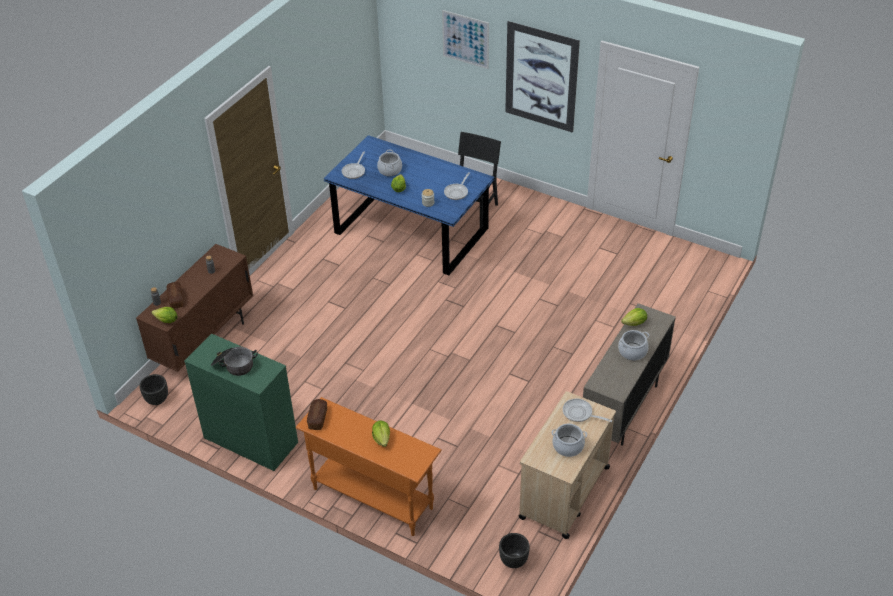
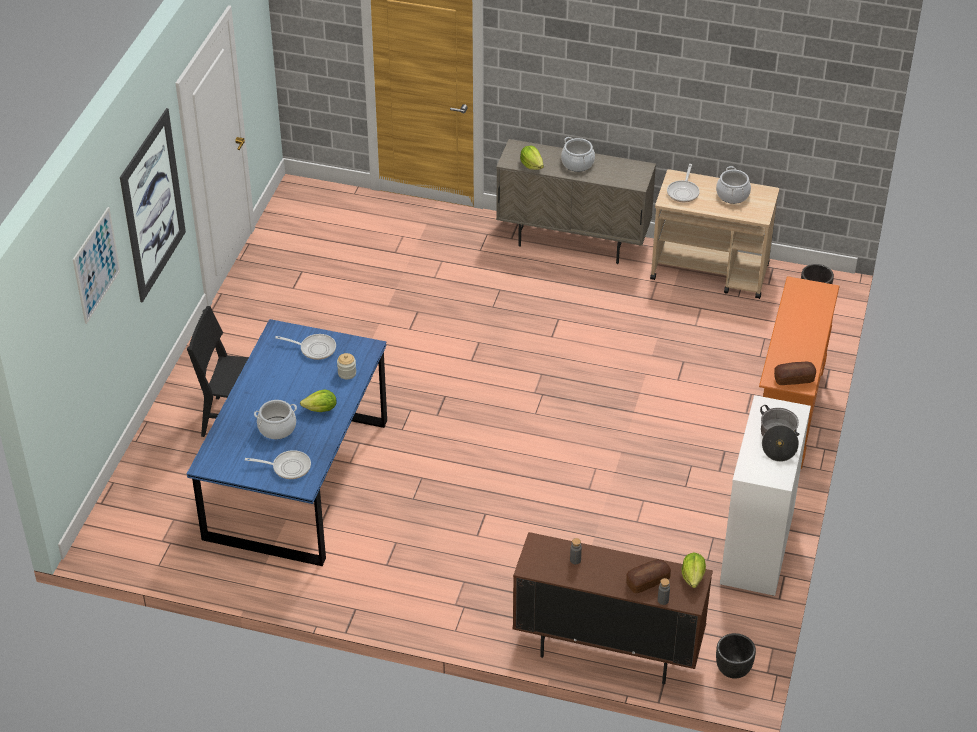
camera: 105 degrees left, 0 degrees up
(251, 440) = (757, 547): green dresser -> white dresser
(382, 438) = (796, 321): lettuce -> none

